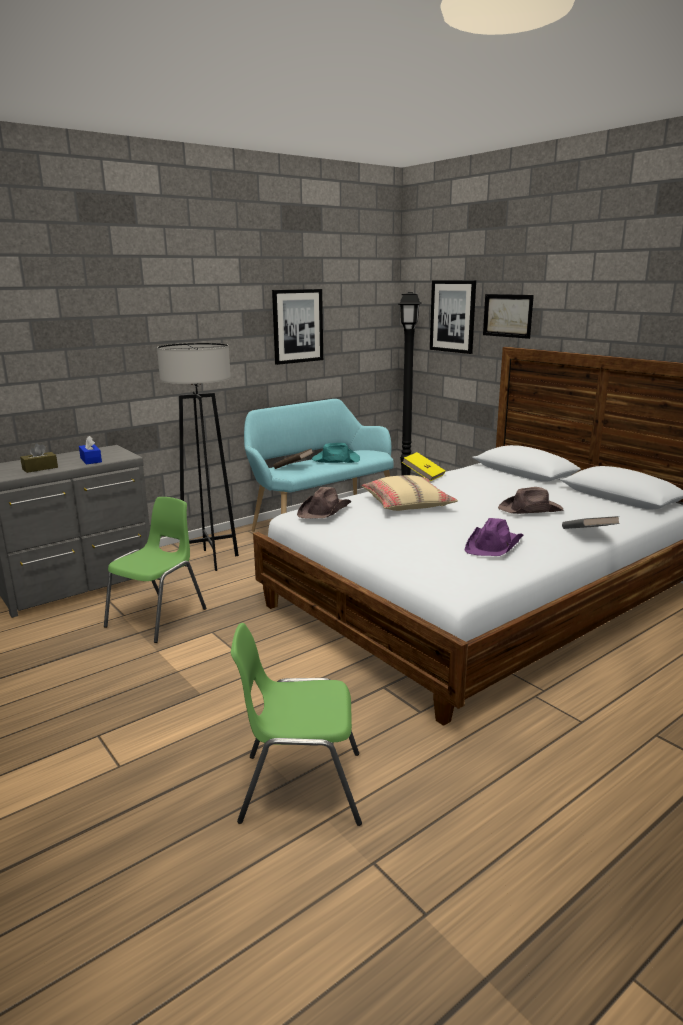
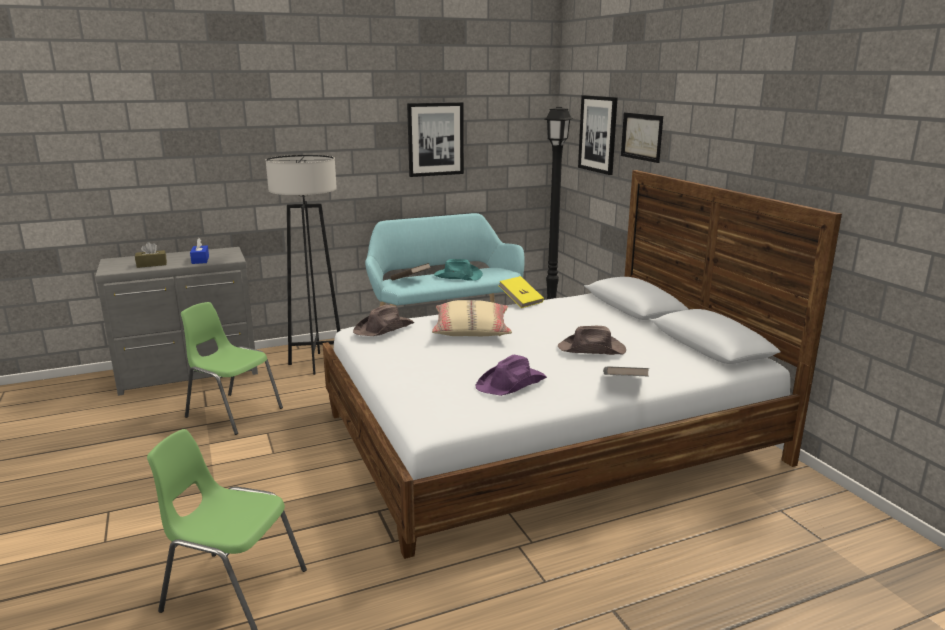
camera: 15 degrees right, 0 degrees up
(159, 617) = (233, 412): green chair -> green chair turned 105 degrees counterclockwise

